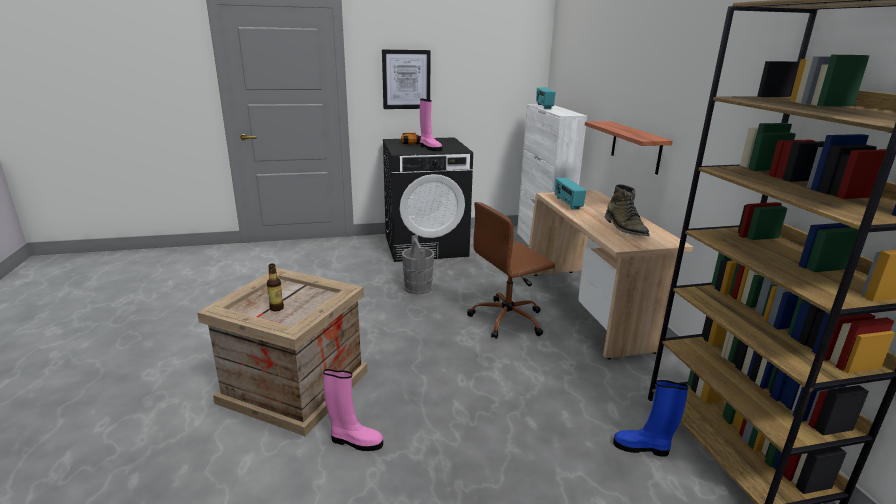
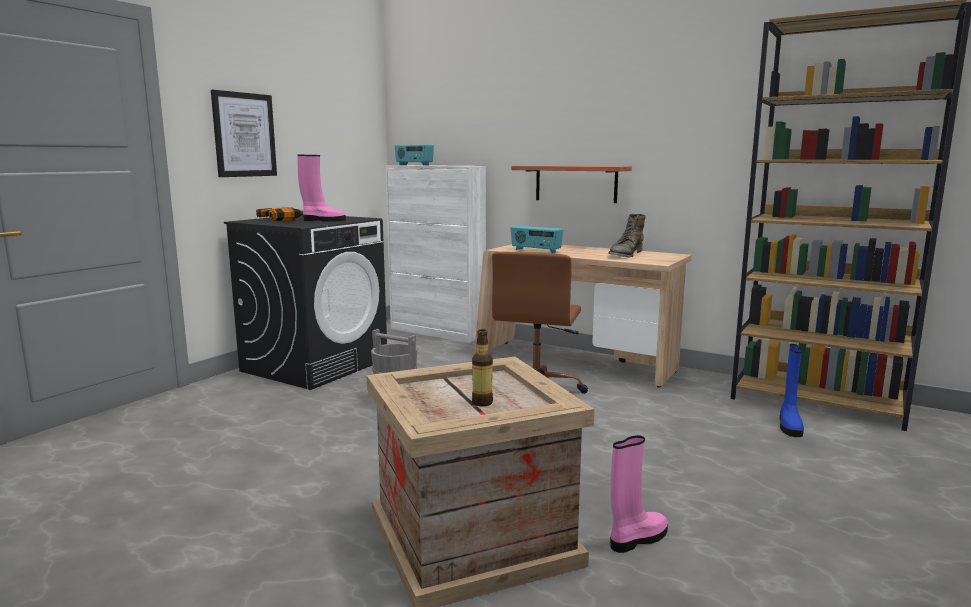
camera: 45 degrees left, 10 degrees down
(625, 228) = (625, 254): green boot -> green boot turned 90 degrees clockwise
(642, 447) = (789, 426): blue boot -> blue boot turned 45 degrees counterclockwise

